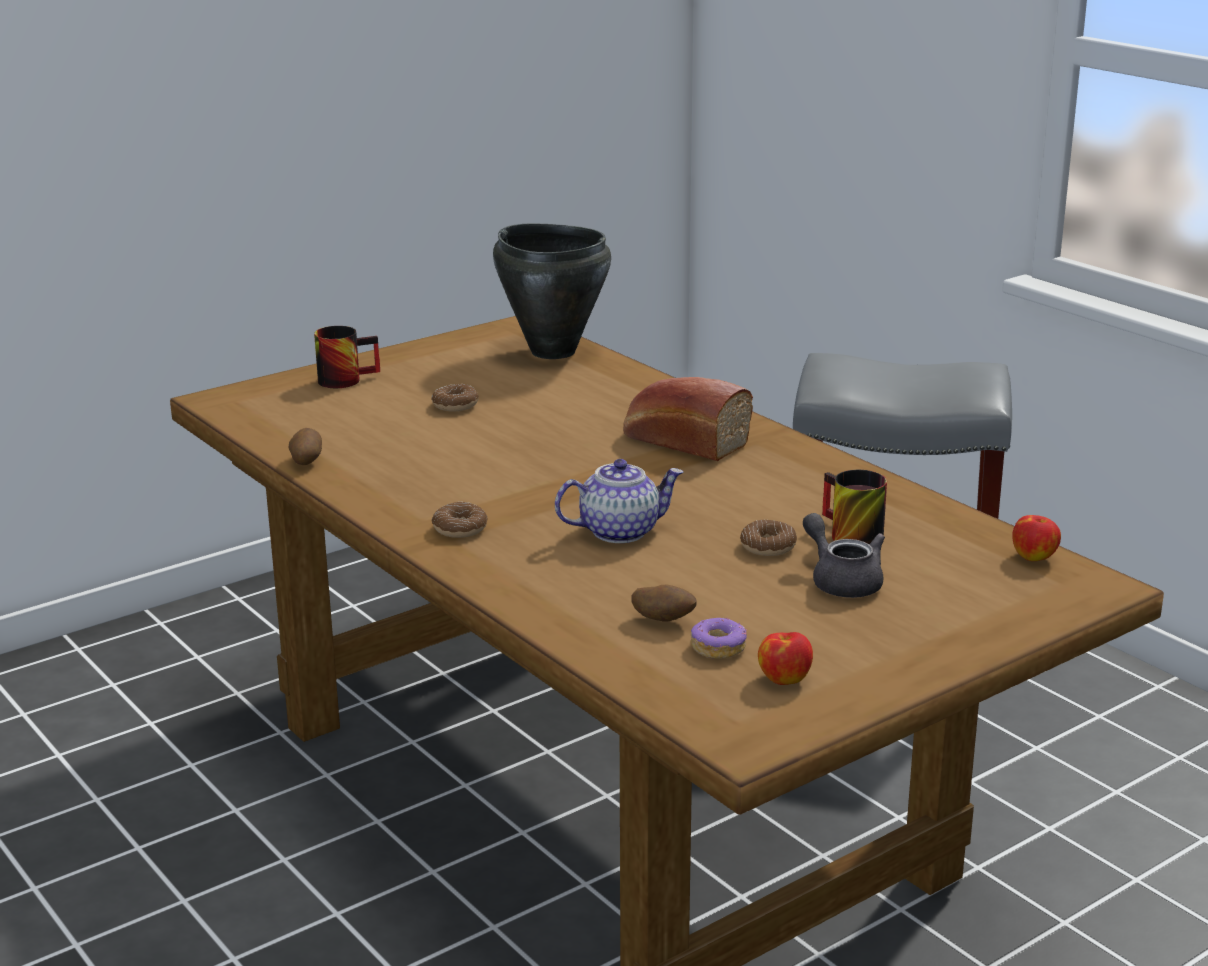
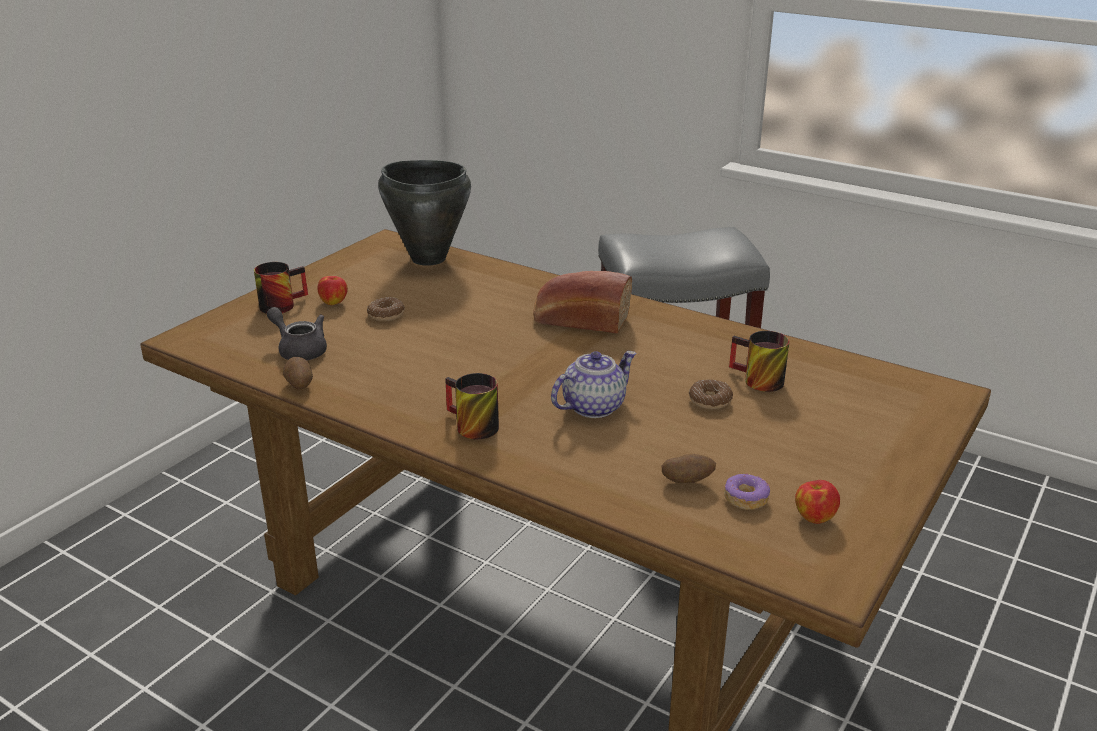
camera: 20 degrees left, 5 degrees up
(460, 529) = (469, 426): donut -> mug
(842, 581) = (784, 421): grey teapot -> grey teapot (299, 350)
(1034, 557) = (891, 377): apple -> apple (334, 302)

